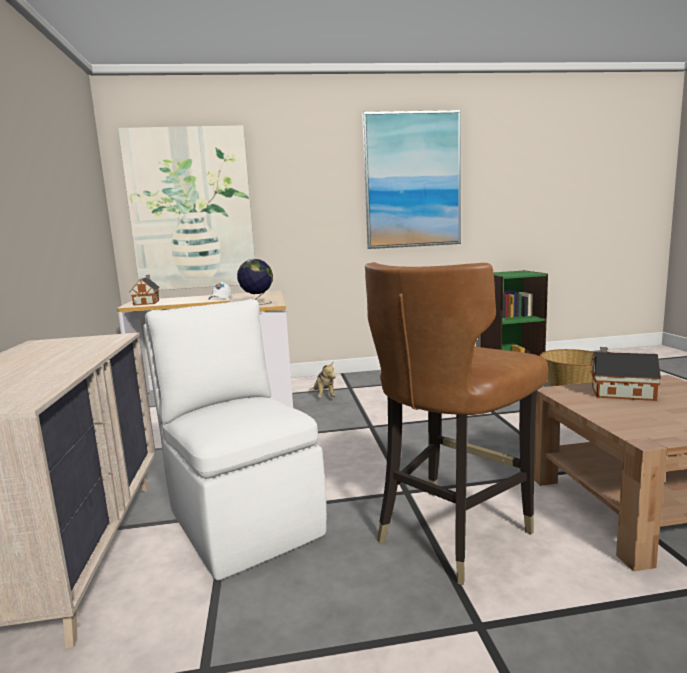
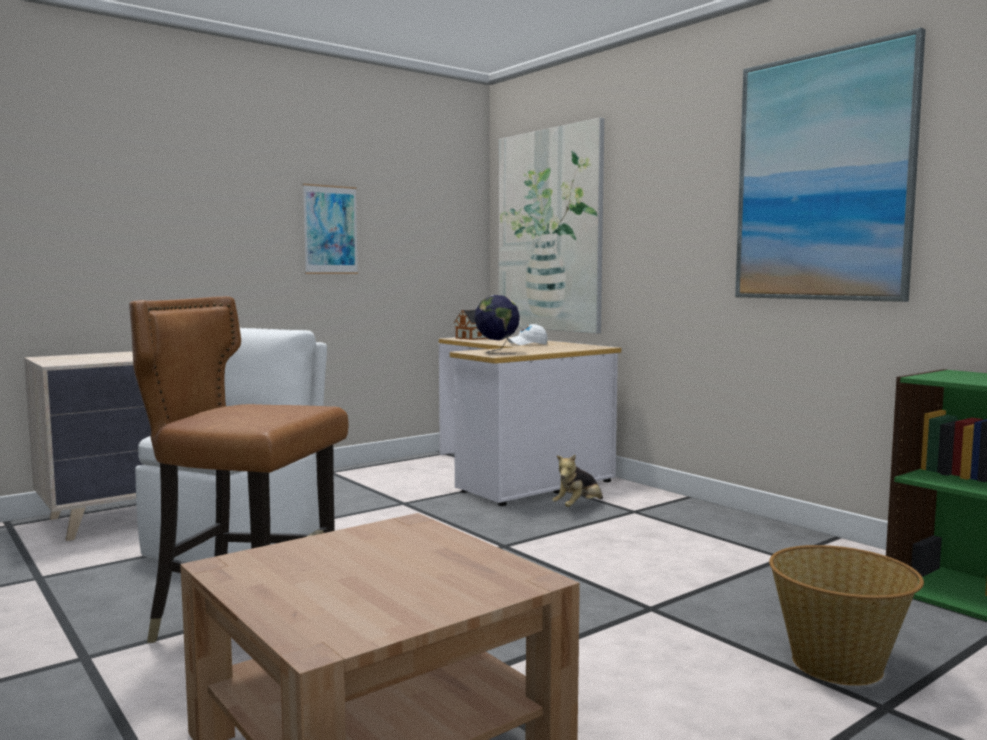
camera: 60 degrees right, 5 degrees down
(43, 205) = (330, 230): none -> picture
(619, 393) = (423, 552): toy house -> none

